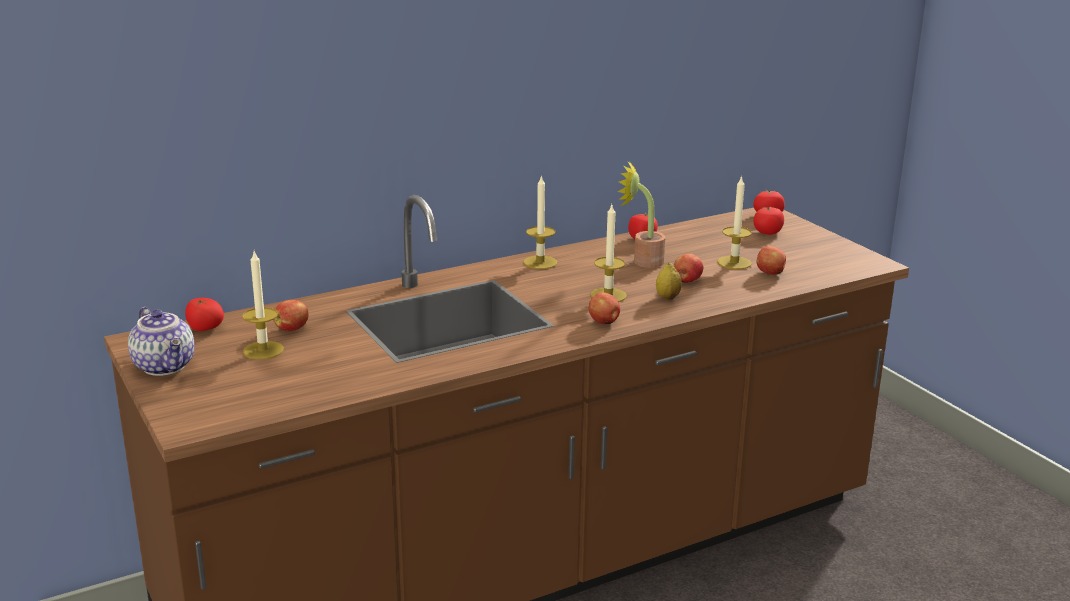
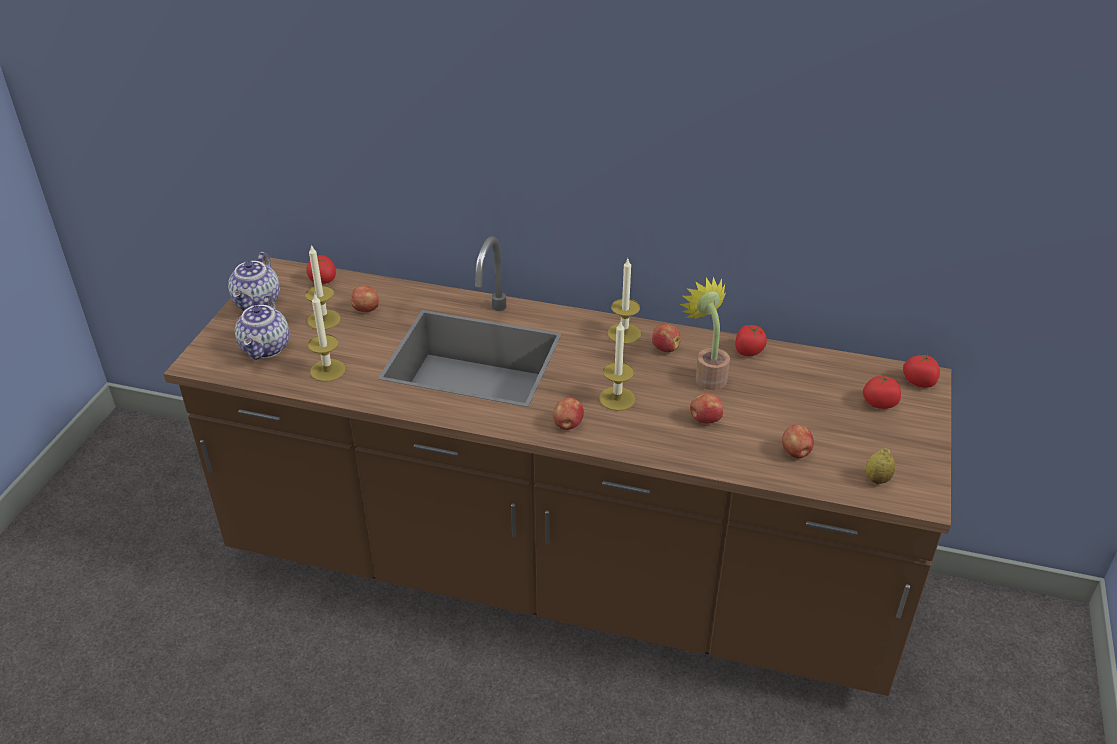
camera: 45 degrees right, 15 degrees up
(244, 389) = (266, 348): none -> teapot
(585, 259) = (664, 348): none -> apple
(667, 297) = (659, 428): lemon -> lemon (877, 479)
(734, 263) = (783, 422): candle -> candle (327, 370)

